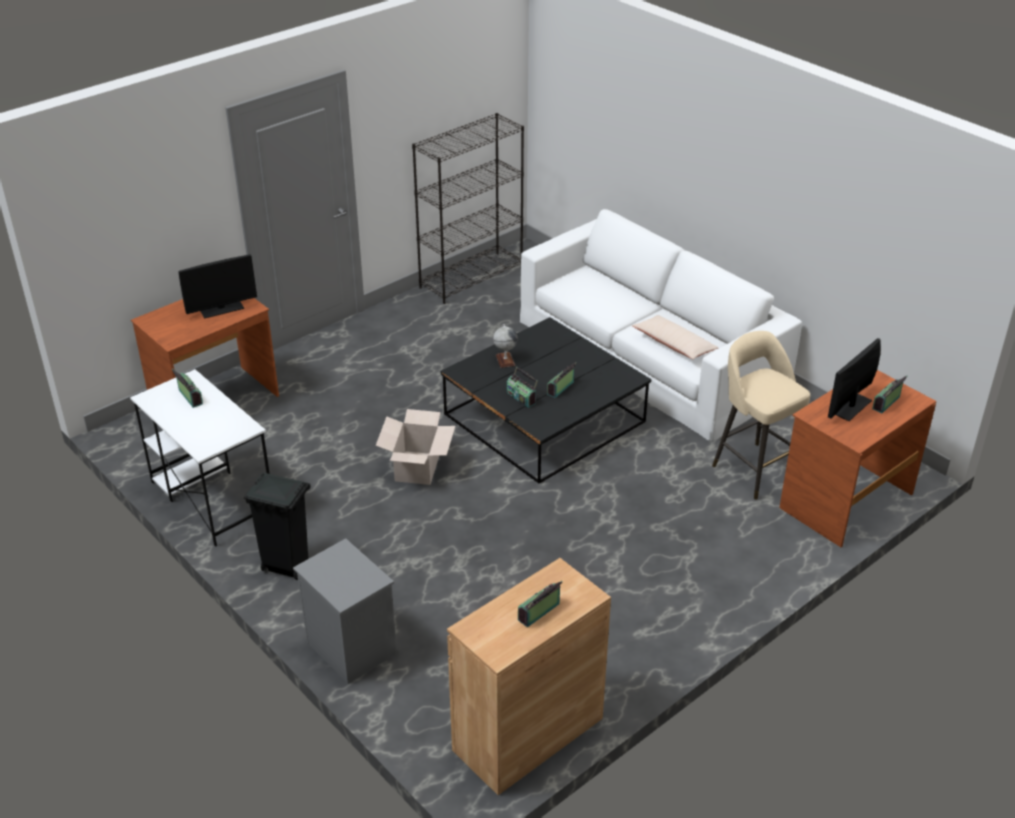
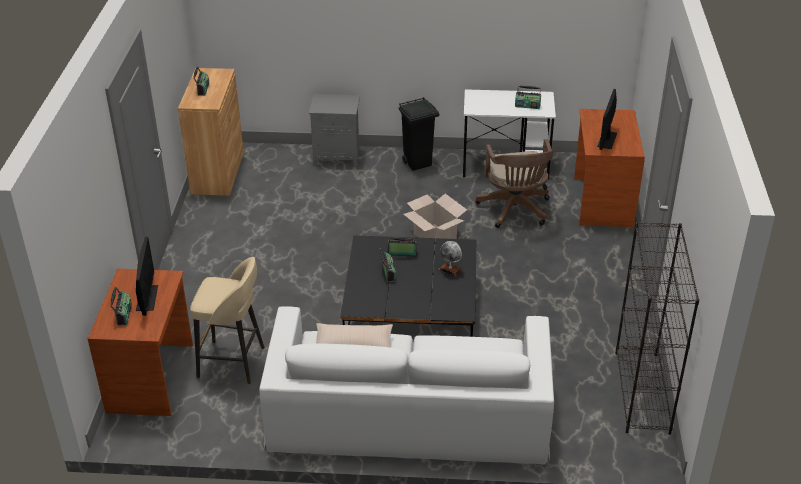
camera: 135 degrees right, 0 degrees up
(301, 444) = (515, 211): none -> brown office chair

